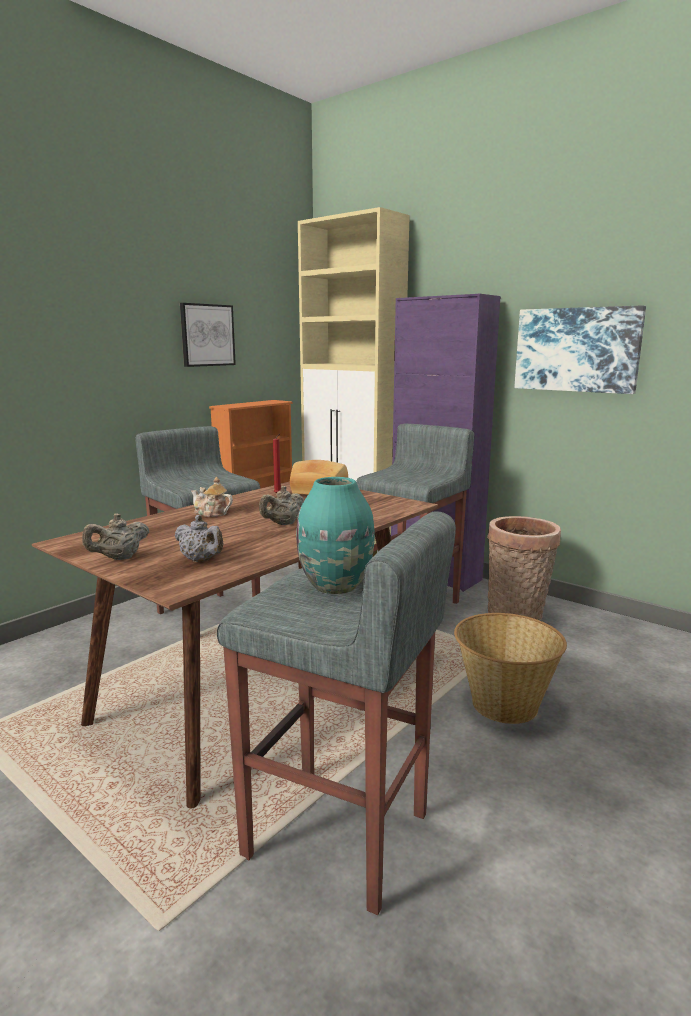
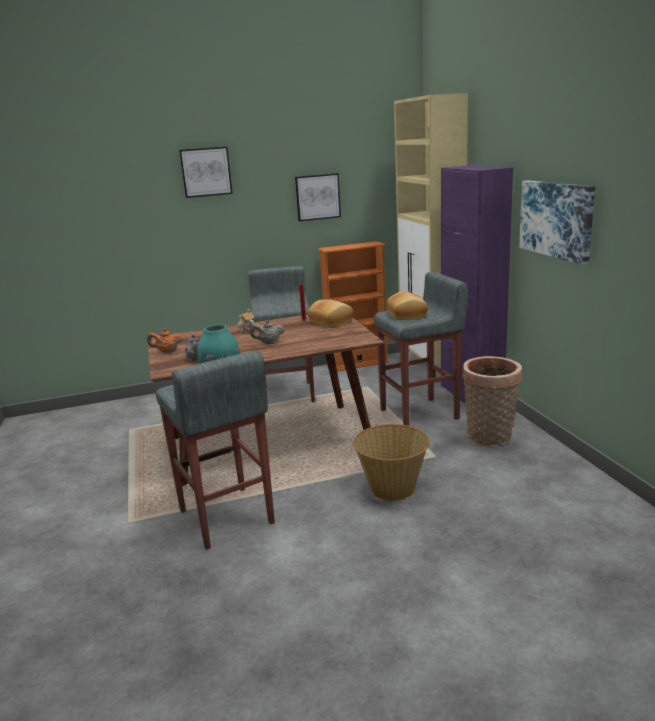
camera: 35 degrees right, 5 degrees up
(54, 275) = (206, 172): none -> picture
(119, 558) = (167, 351): beige teapot -> orange teapot
(404, 475) = (407, 314): none -> bread

